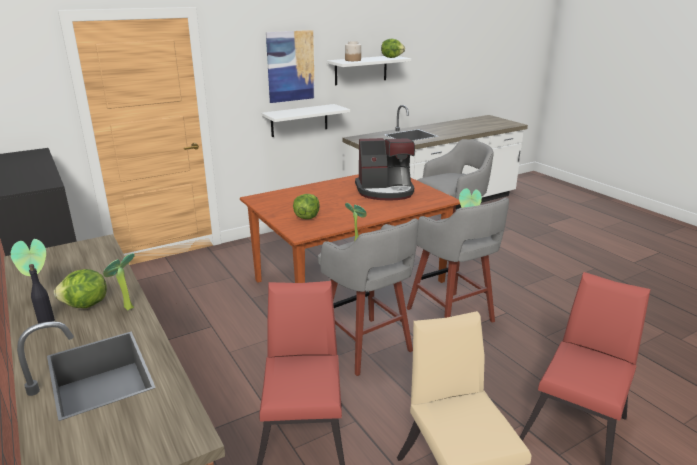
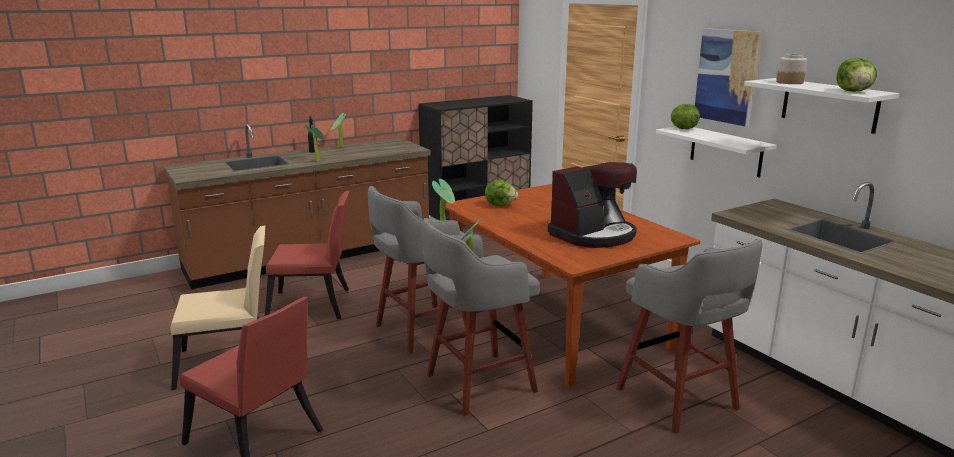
camera: 90 degrees right, 5 degrees down
(85, 305) = (326, 155): lettuce -> lettuce (682, 128)
(385, 191) = (593, 235): coffee machine -> coffee machine turned 120 degrees counterclockwise

